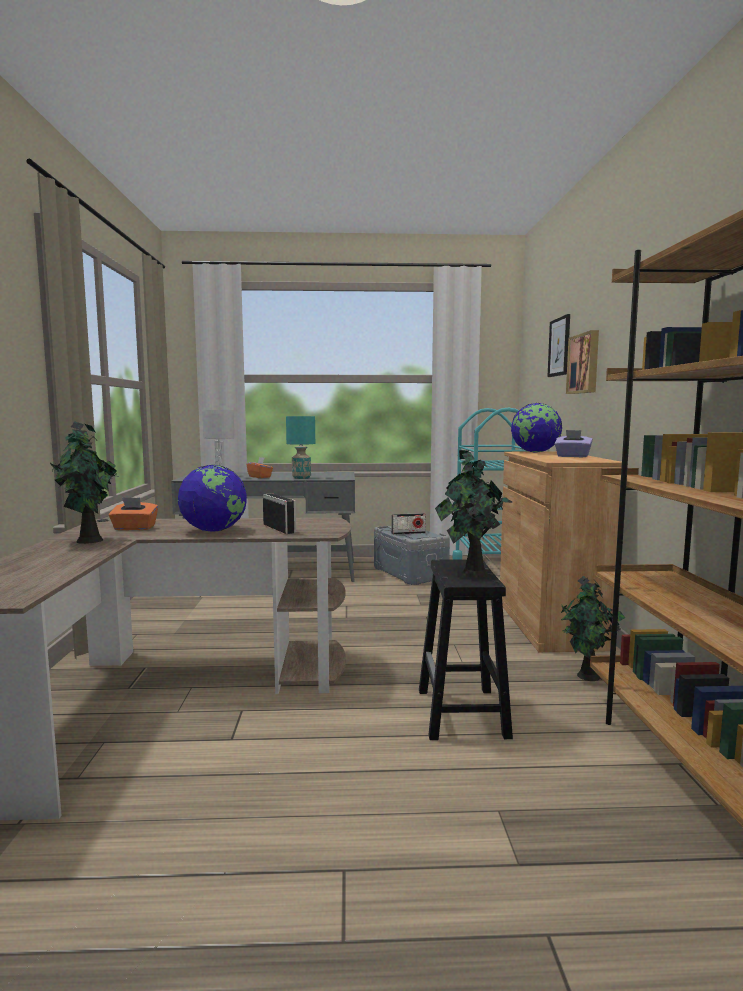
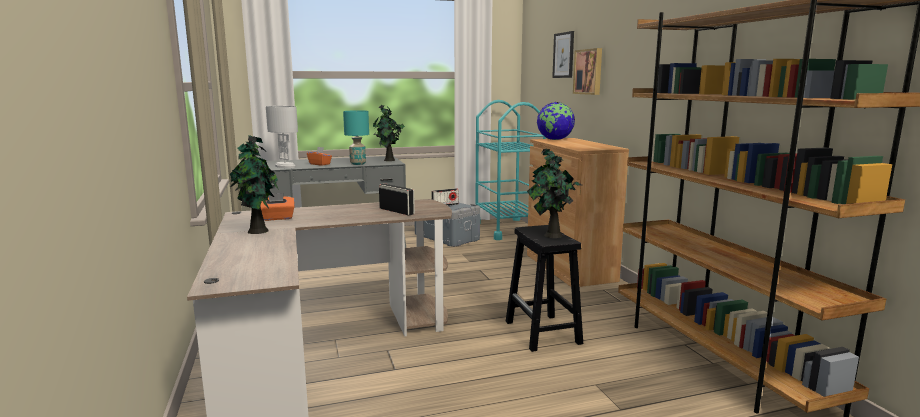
camera: 15 degrees left, 5 degrees up
(214, 531) = (348, 216): globe -> none
(572, 456) = (587, 144): purple tissue box -> none
(587, 677) = (611, 300): potted plant -> potted plant (389, 160)

